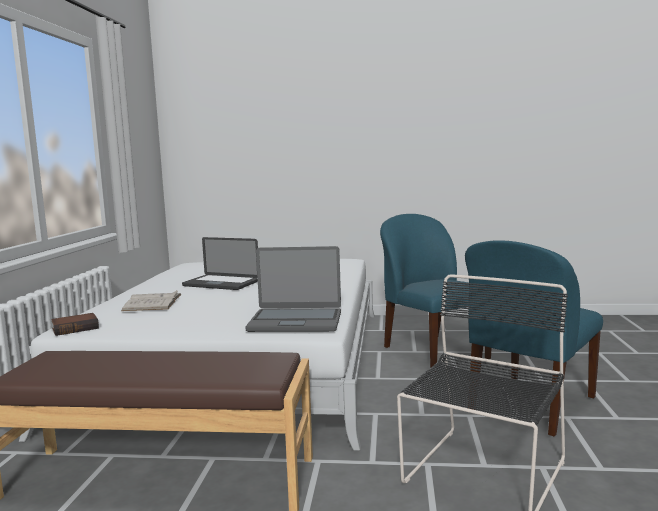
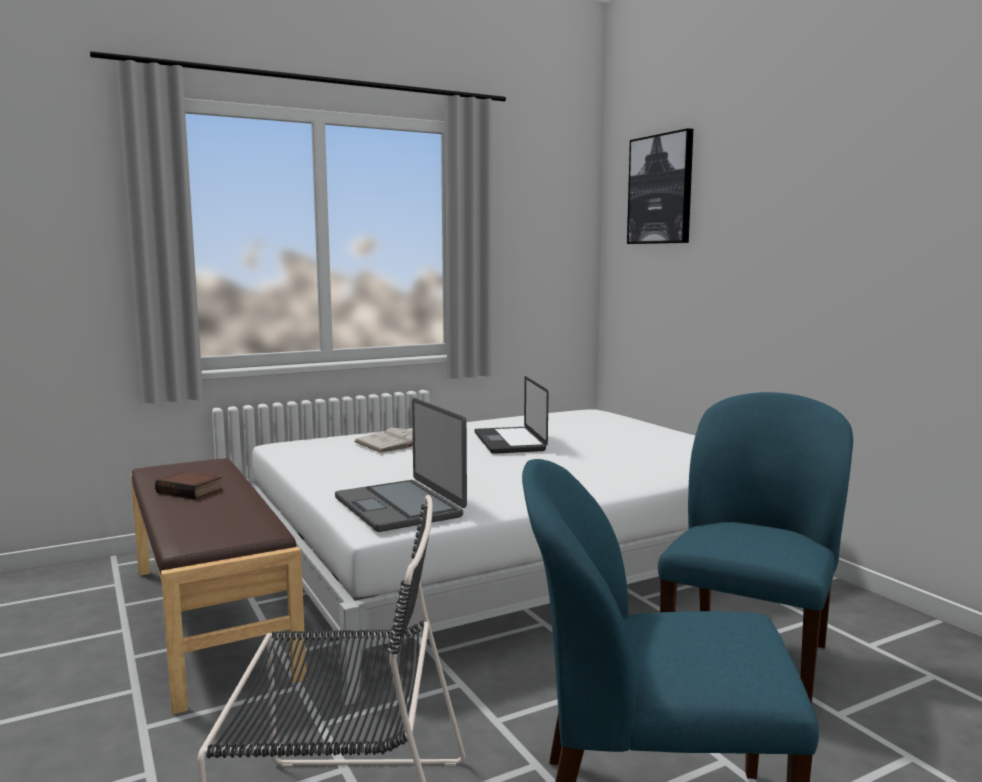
camera: 55 degrees right, 0 degrees up
(76, 328) = (290, 446): book -> book (191, 490)
(222, 105) = (661, 189): none -> picture

